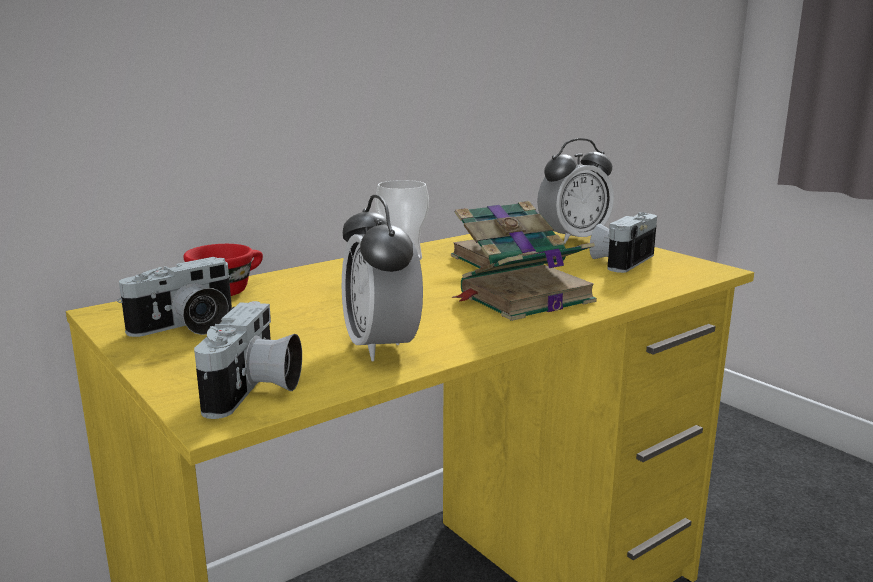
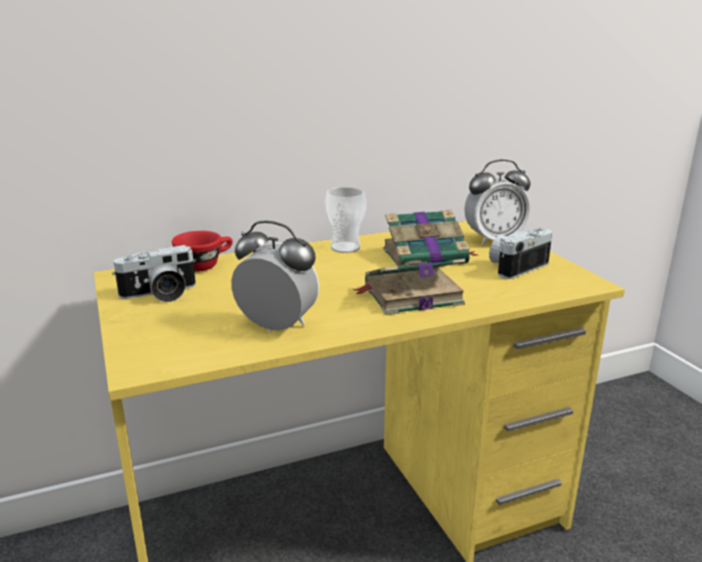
camera: 15 degrees right, 5 degrees up
(255, 390) = (173, 351): camera -> none
(381, 347) = (277, 327): alarm clock -> alarm clock turned 120 degrees clockwise

